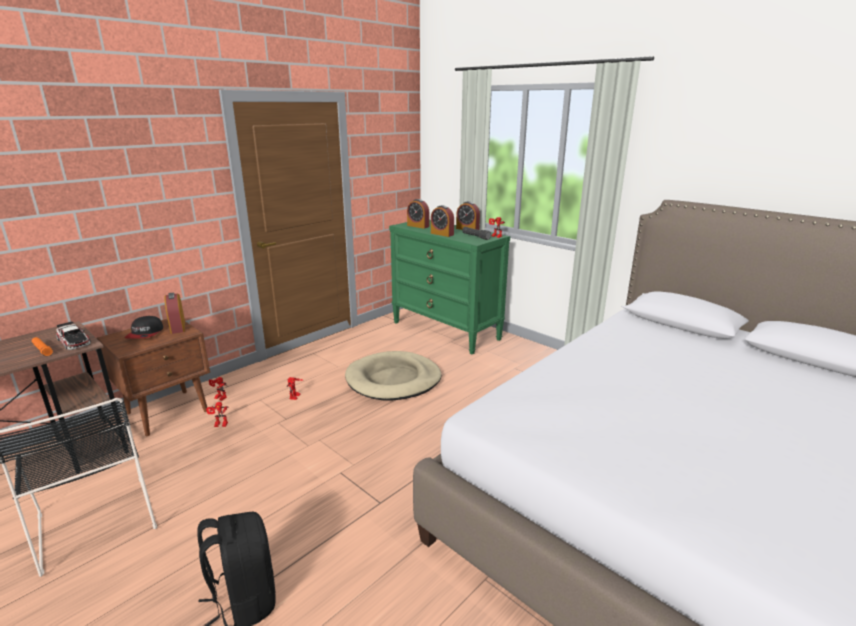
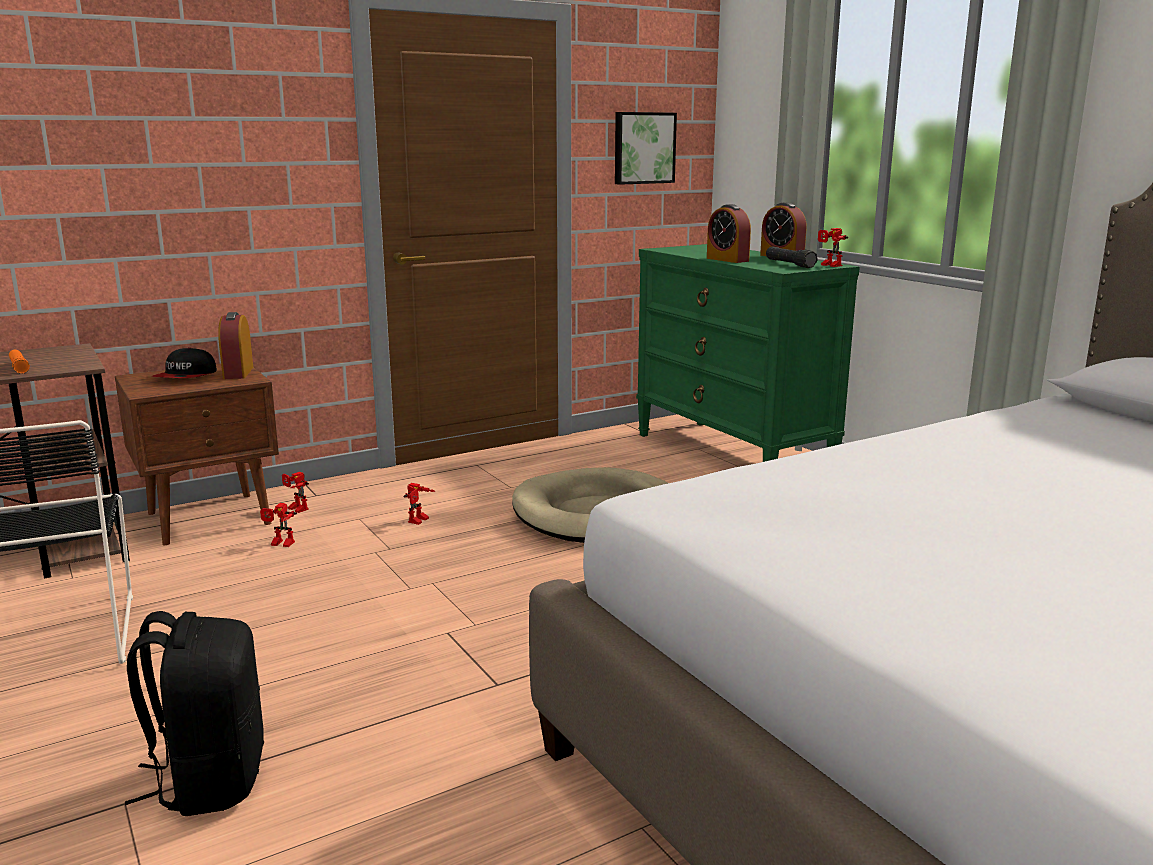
camera: 15 degrees right, 5 degrees down
(74, 341) = (67, 362): toy car -> none
(385, 168) = (643, 148): none -> picture
(418, 226) = (691, 250): alarm clock -> none

